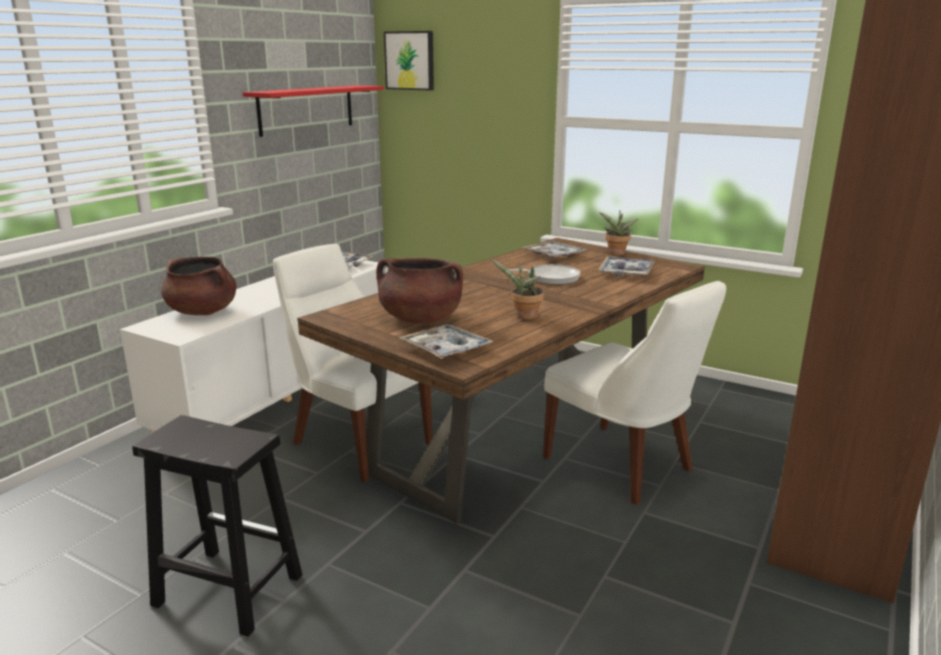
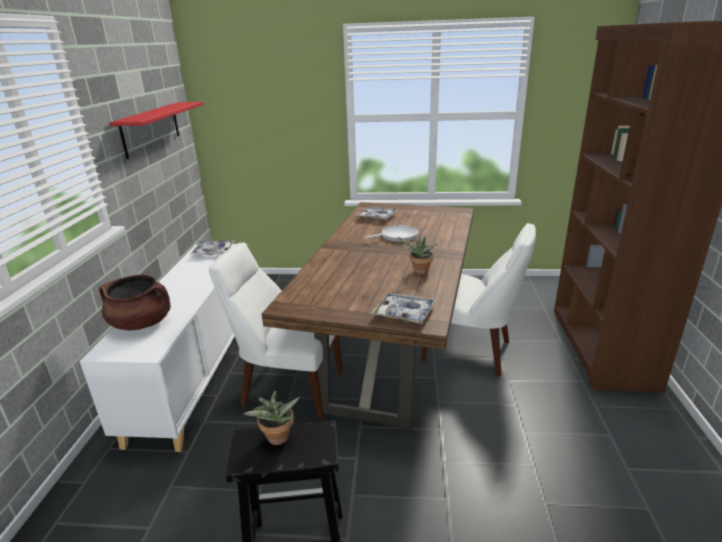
camera: 25 degrees left, 5 degrees up
(410, 60) = (217, 79): picture -> none
(420, 319) = (354, 291): brown cooking pot -> none
(616, 254) = (413, 208): potted plant -> potted plant (277, 440)
(626, 272) = (437, 222): tray -> none

